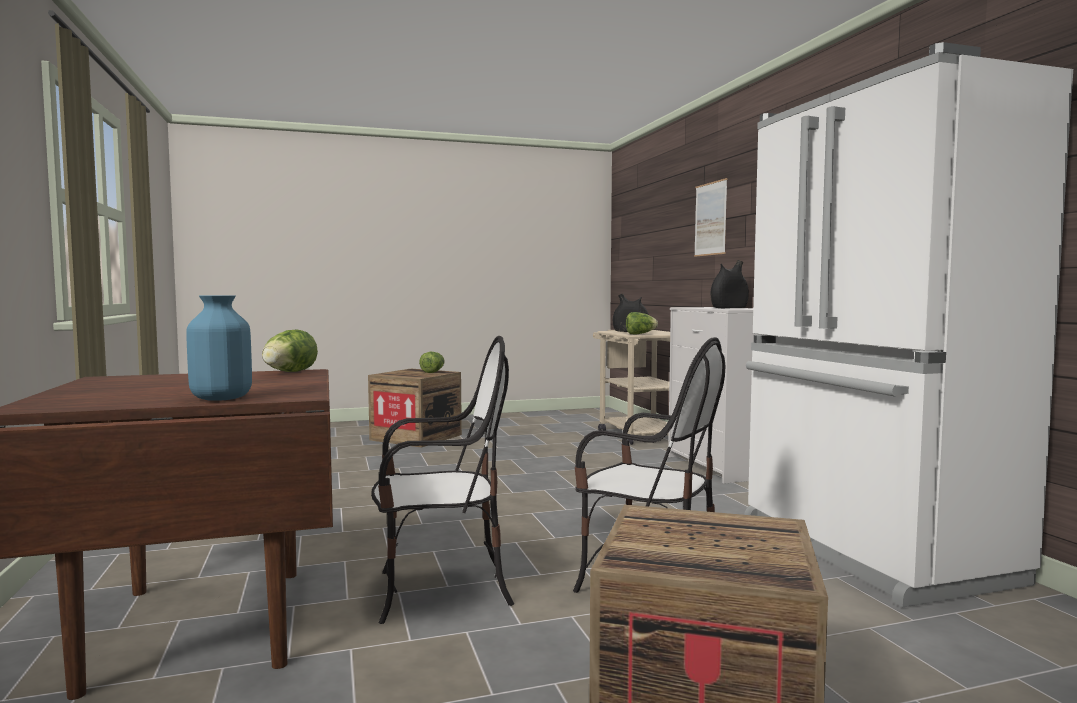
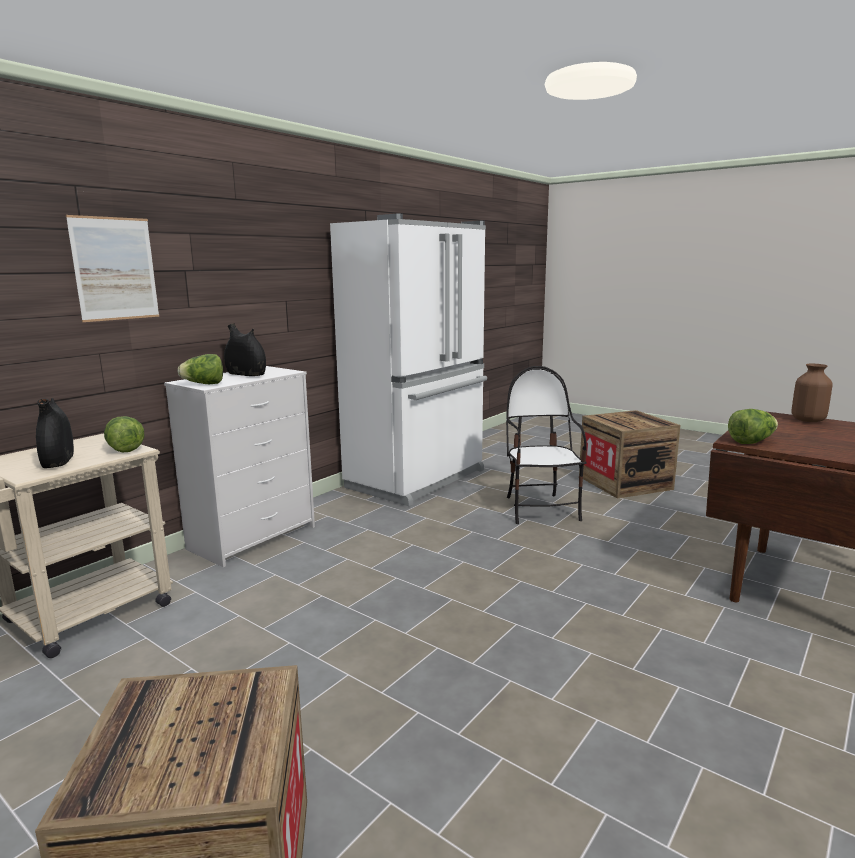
camera: 125 degrees left, 10 degrees up
(220, 398) = (808, 420): blue vase -> brown vase
(433, 372) = (149, 715): lettuce -> lettuce (204, 384)
(441, 591) = (646, 548): chair -> none

